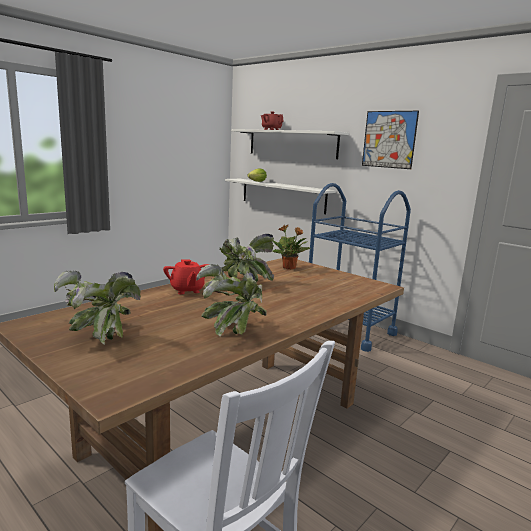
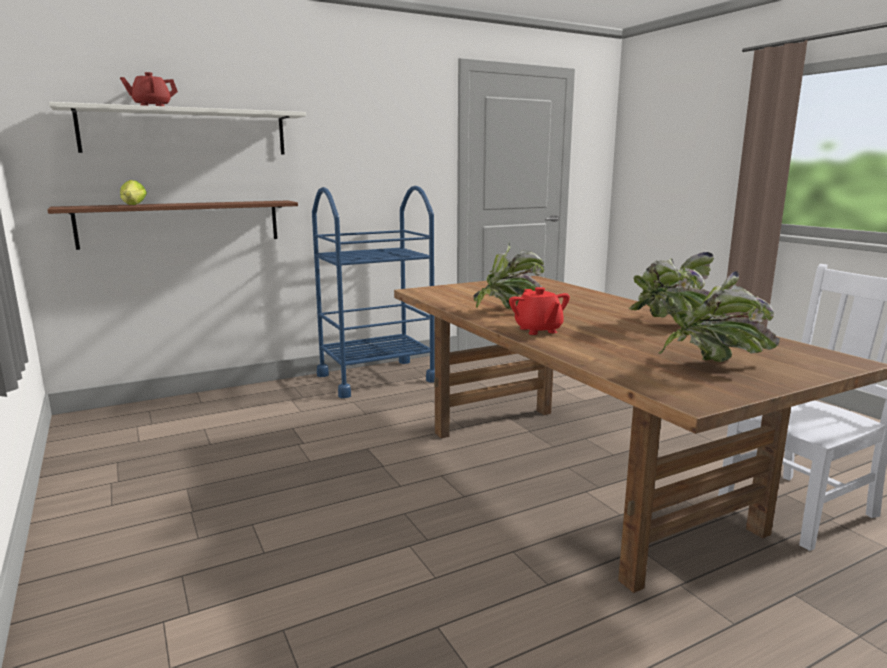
camera: 70 degrees left, 0 degrees up
(187, 290) = (538, 330): red teapot -> red teapot turned 75 degrees clockwise
(282, 195) = (181, 223): white shelf -> brown shelf
(289, 268) = (452, 293): potted plant -> none
(389, 139) = (357, 125): picture -> none

